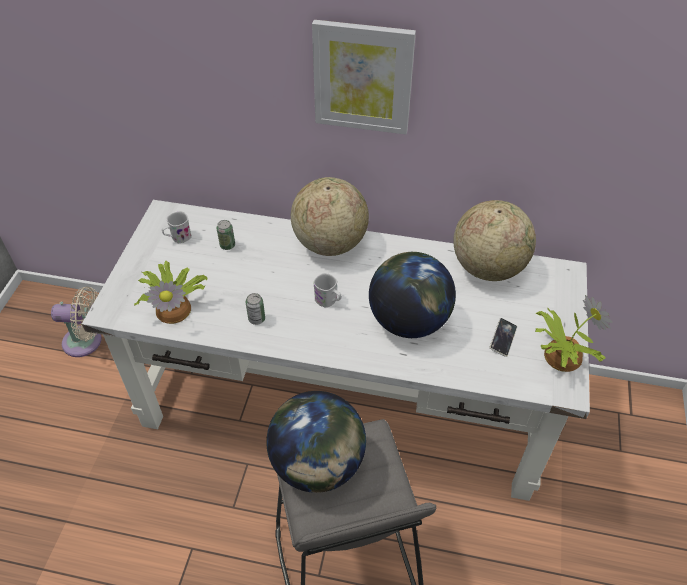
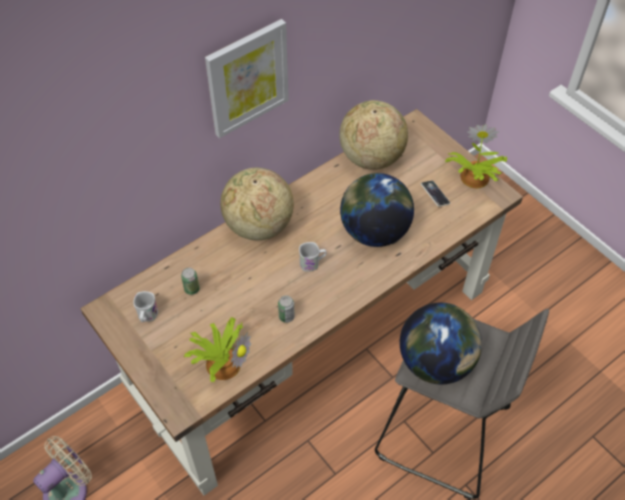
camera: 50 degrees left, 5 degrees up
(345, 399) = (313, 338): white desk -> brown desk

